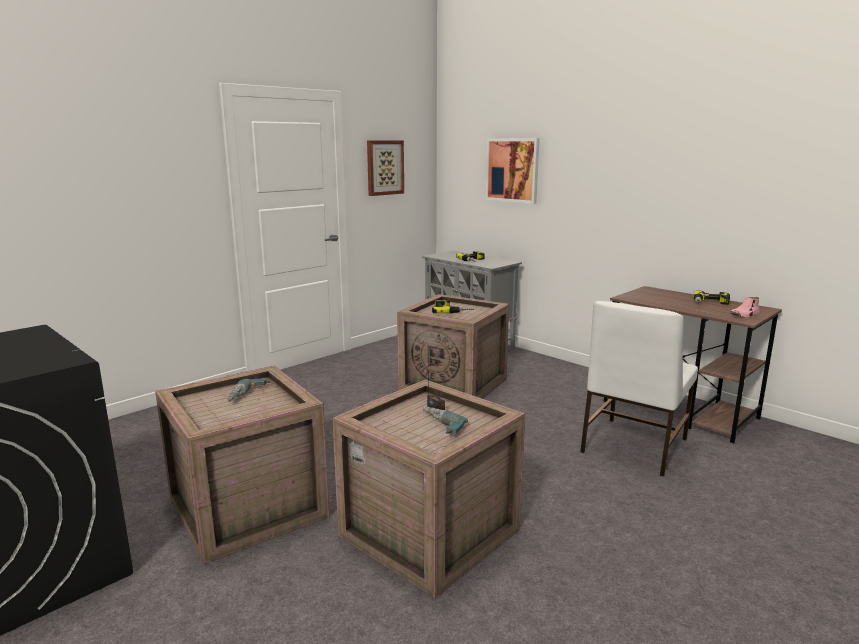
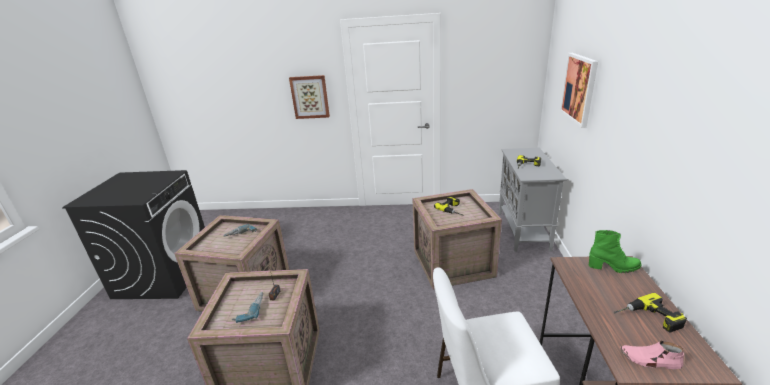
camera: 50 degrees right, 10 degrees up
(384, 167) = (483, 72): picture -> picture (310, 97)
(649, 292) = (613, 267): none -> green boot

